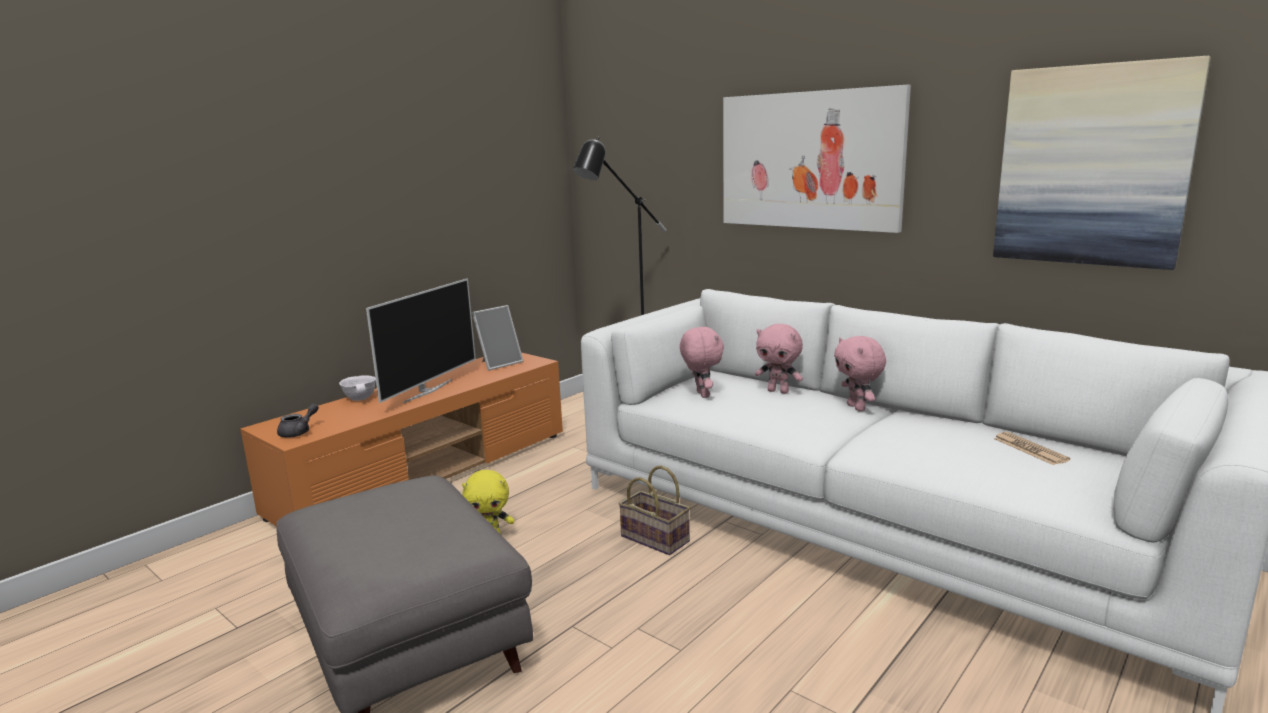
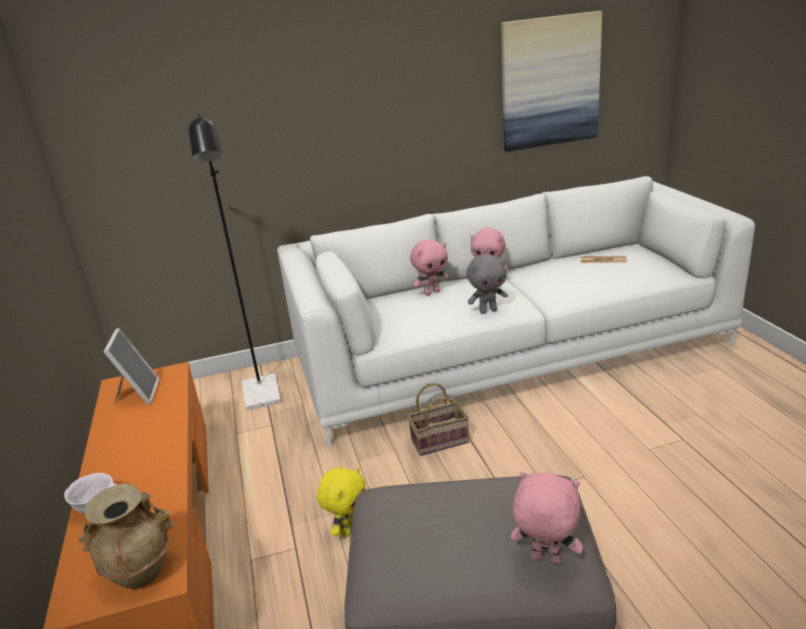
camera: 55 degrees left, 10 degrees up
(299, 432) = (140, 573): grey teapot -> beige vase
(427, 391) = (147, 454): television -> none
(701, 395) = (401, 319): pink plush toy -> pink plush toy (545, 560)
(777, 425) = (488, 310): none -> grey plush toy
(809, 160) = (357, 104): picture -> none

